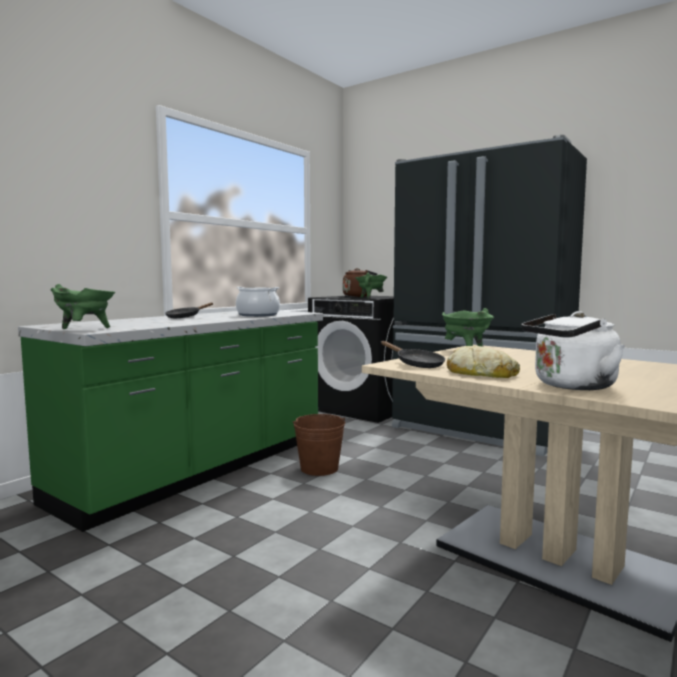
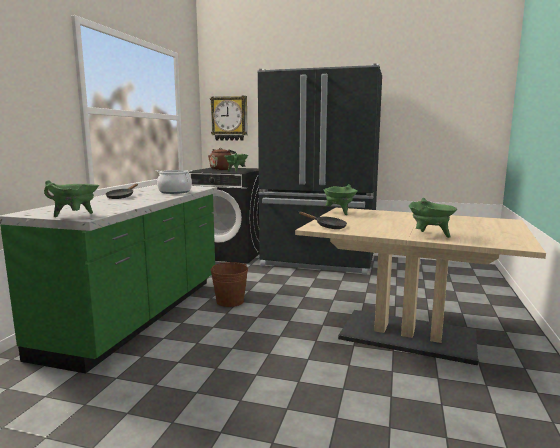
camera: 20 degrees left, 5 degrees up
(376, 232) = (229, 118): none -> wall clock
(481, 373) = (373, 230): bread -> none
(570, 386) = (430, 235): white kettle -> green cooking pot

